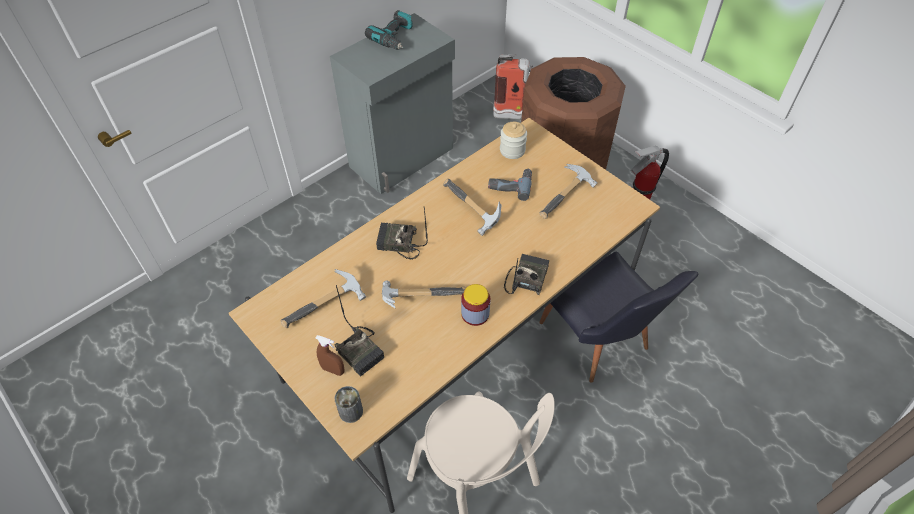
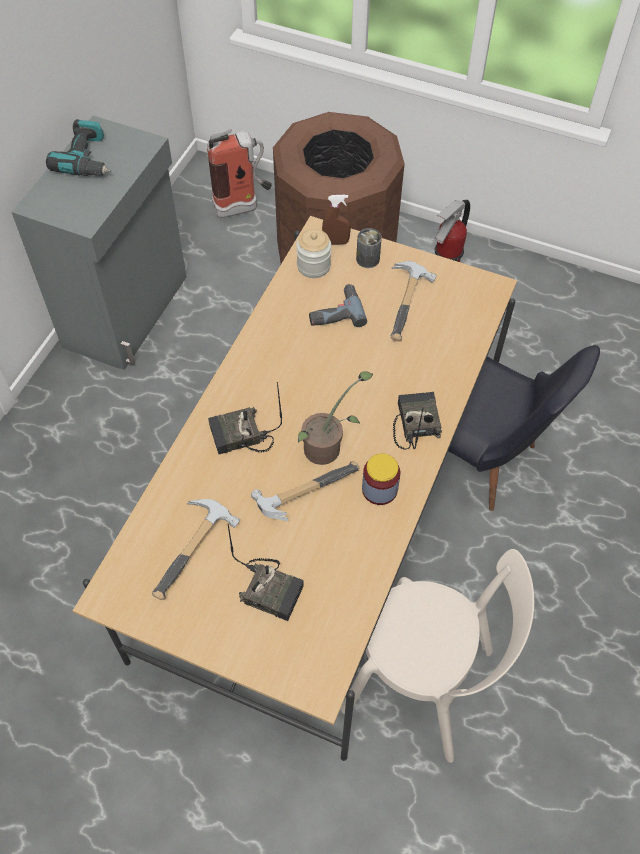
camera: 25 degrees left, 5 degrees up
(333, 370) = (250, 627): brown spray bottle -> brown spray bottle (336, 242)
(351, 411) = (300, 668): can -> can (368, 259)
(454, 272) = (327, 447): none -> potted plant
(469, 211) = (304, 363): hammer -> none

